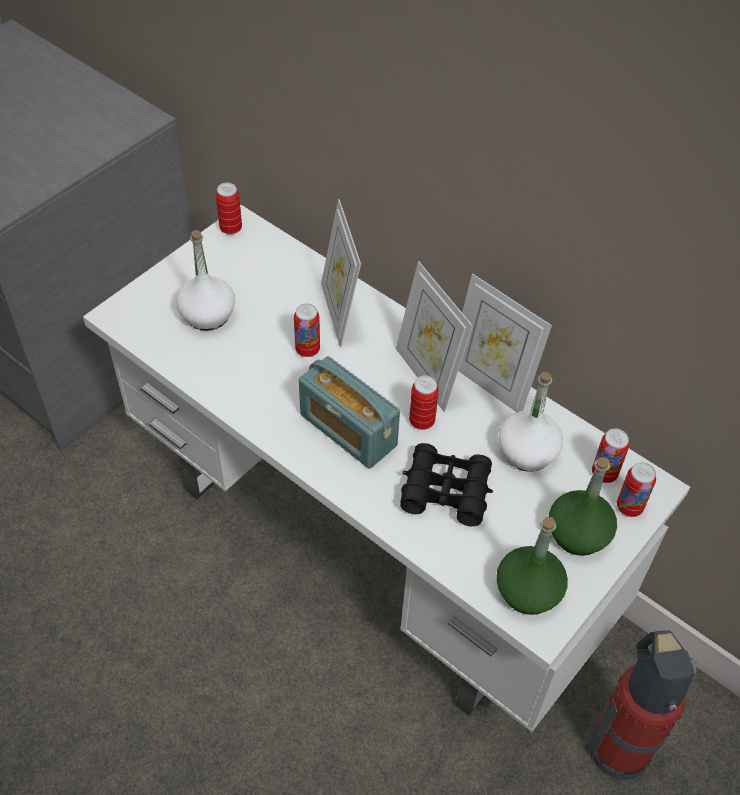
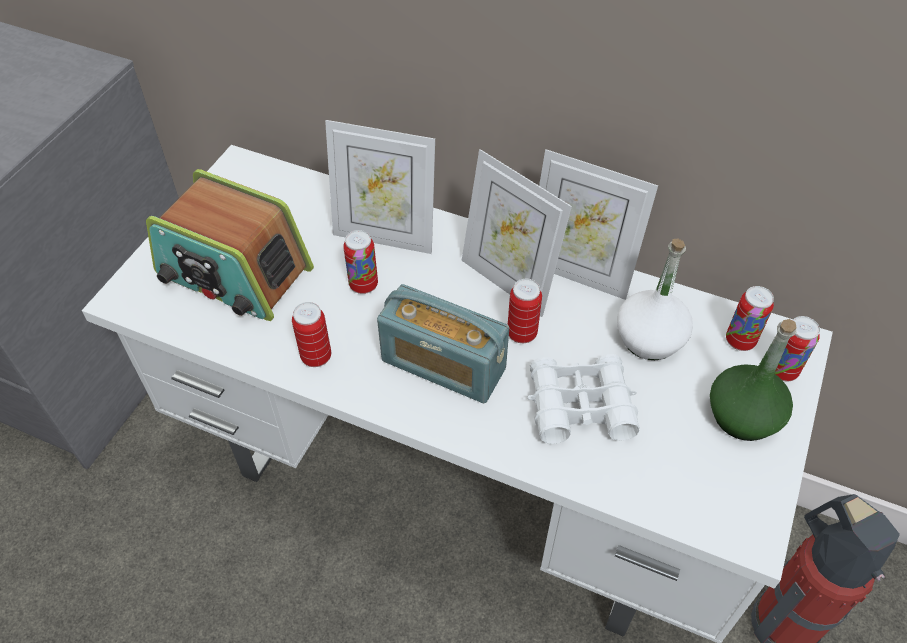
camera: 15 degrees left, 0 degrees up
(208, 315) = (234, 273): white bottle -> radio
(231, 228) = (229, 172): can -> can (316, 357)
(339, 313) = (385, 236): picture frame -> picture frame turned 45 degrees counterclockwise
(445, 491) = (580, 406): black binoculars -> white binoculars
(528, 591) = (719, 499): green bottle -> none

